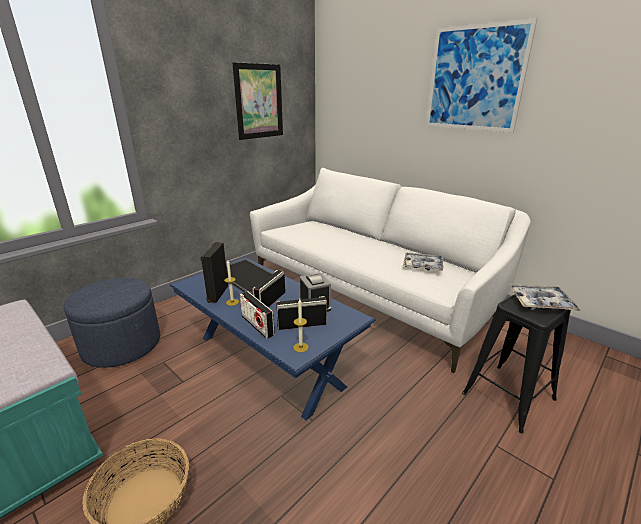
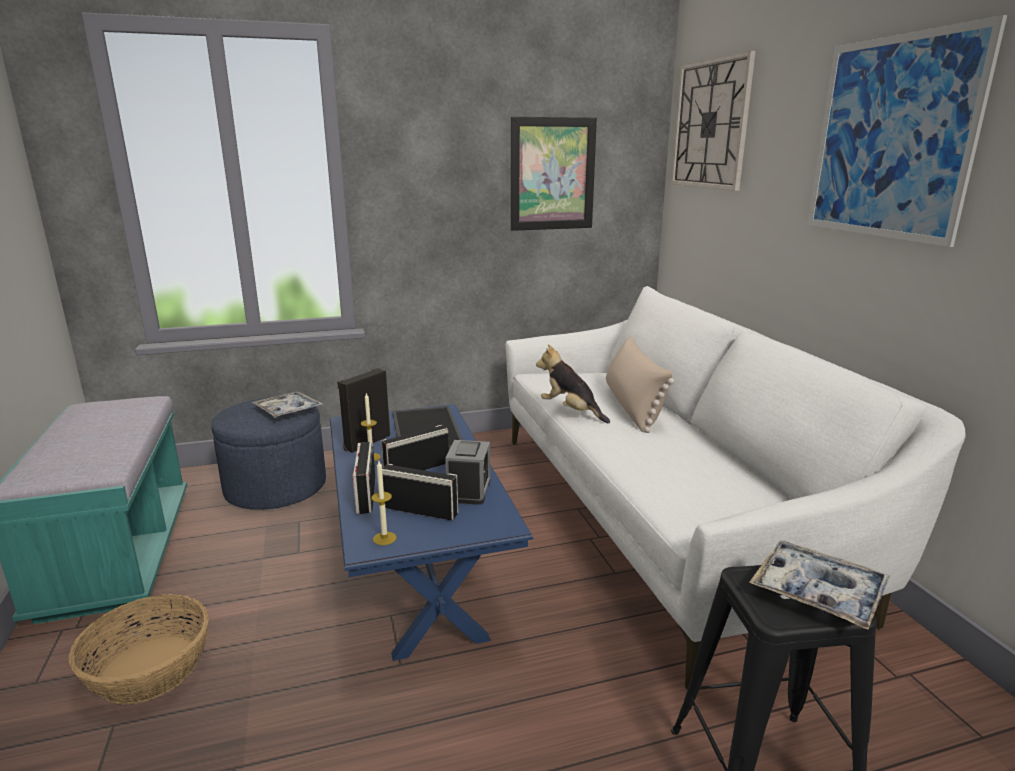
camera: 30 degrees right, 5 degrees down
(319, 246) = (571, 411): none -> plush toy
(346, 237) = (633, 407): none -> beige pillow
(349, 70) = (710, 125): none -> wall clock
(423, 265) = (709, 479): tray -> tray (288, 410)

